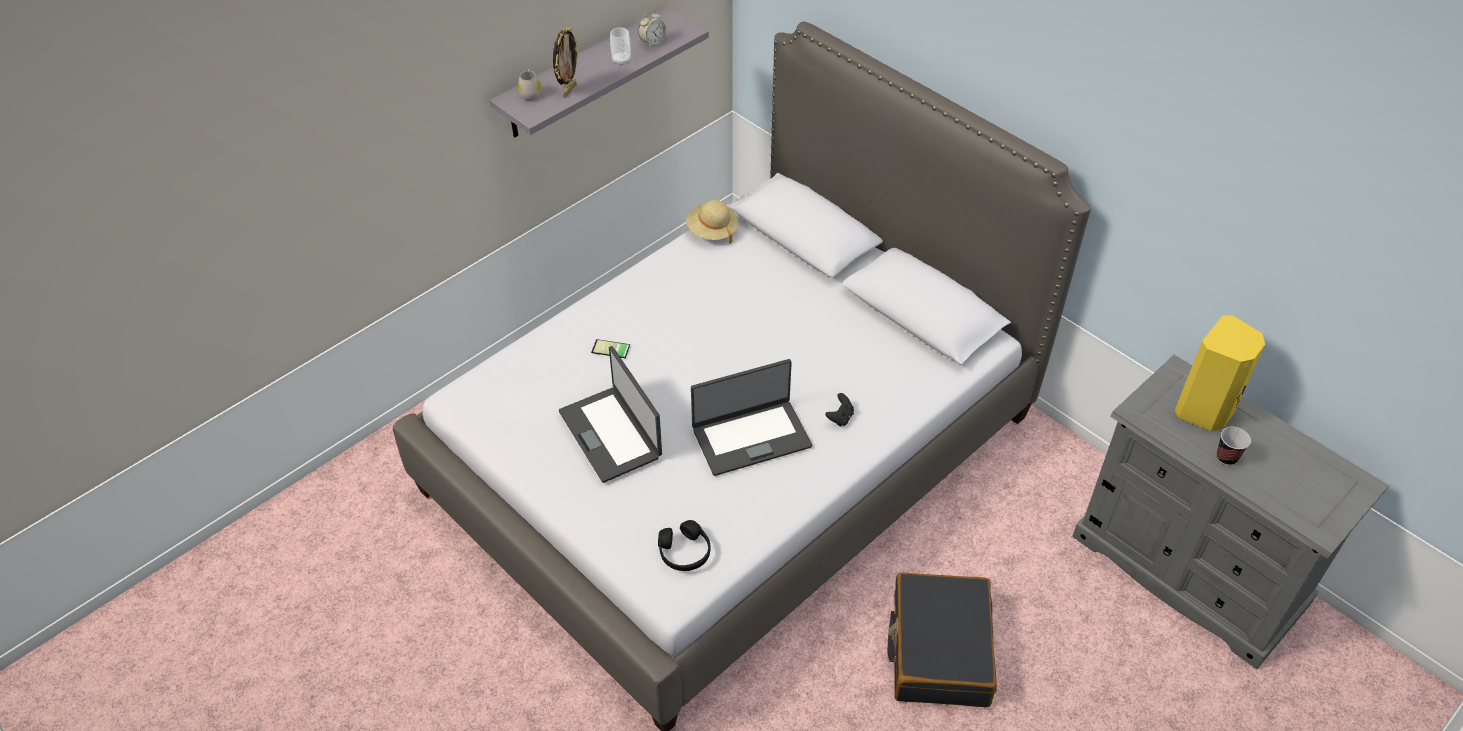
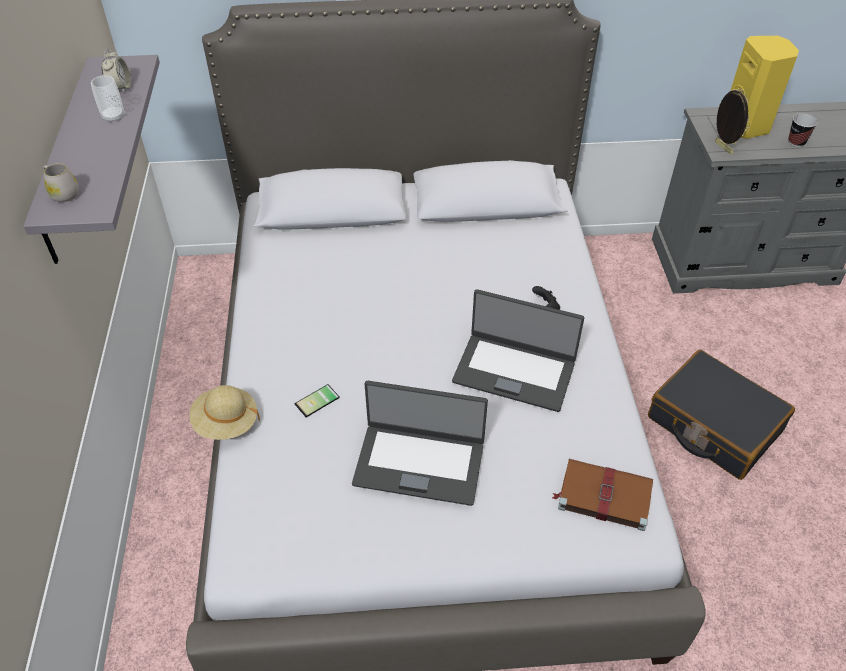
camera: 50 degrees left, 0 degrees up
(568, 90) = (100, 168): picture frame -> picture frame (722, 148)
(684, 552) = (603, 495): black headphones -> brown book
(712, 231) = (262, 254): beige hat -> beige hat (226, 423)
(751, 436) = (514, 371): laptop -> laptop turned 90 degrees clockwise

